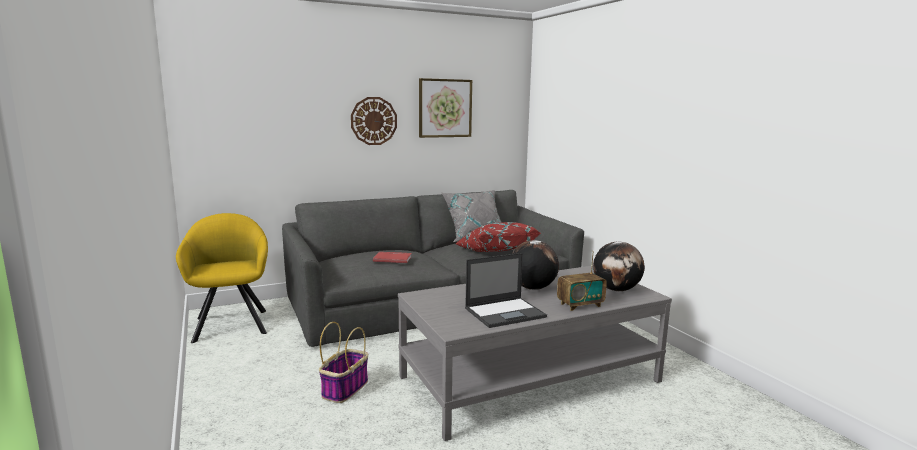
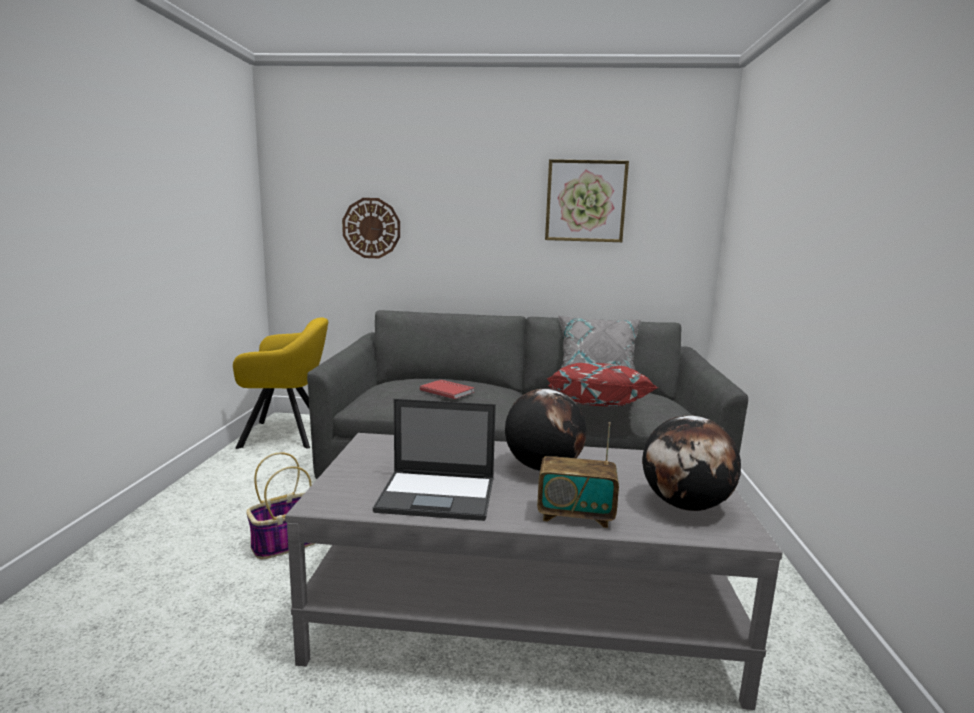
camera: 30 degrees right, 0 degrees up
(231, 323) = (288, 434): yellow armchair -> yellow armchair turned 75 degrees clockwise
(374, 121) = (484, 216): wall clock -> wall clock (371, 228)

